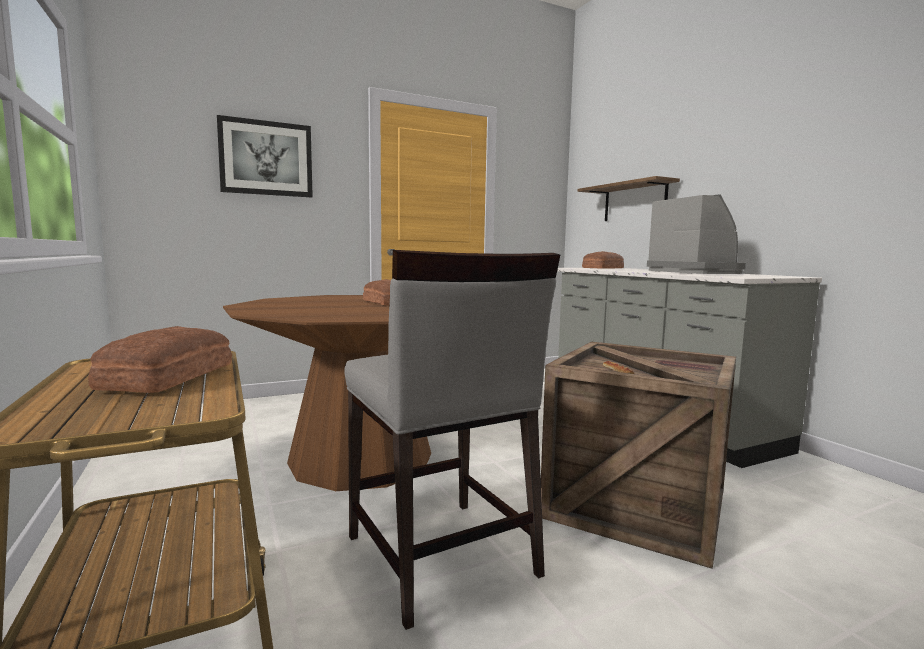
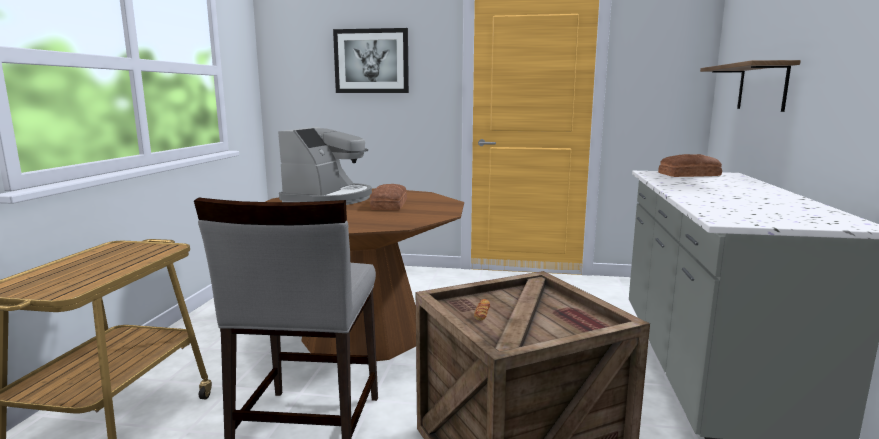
camera: 35 degrees right, 5 degrees up
(164, 377) = (109, 263): bread -> none
(697, 272) = (753, 199): coffee machine -> coffee machine (329, 199)

